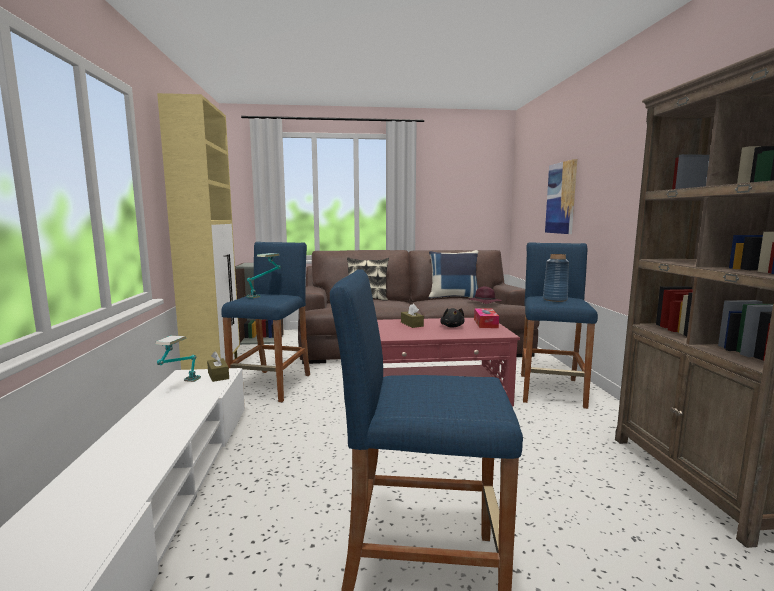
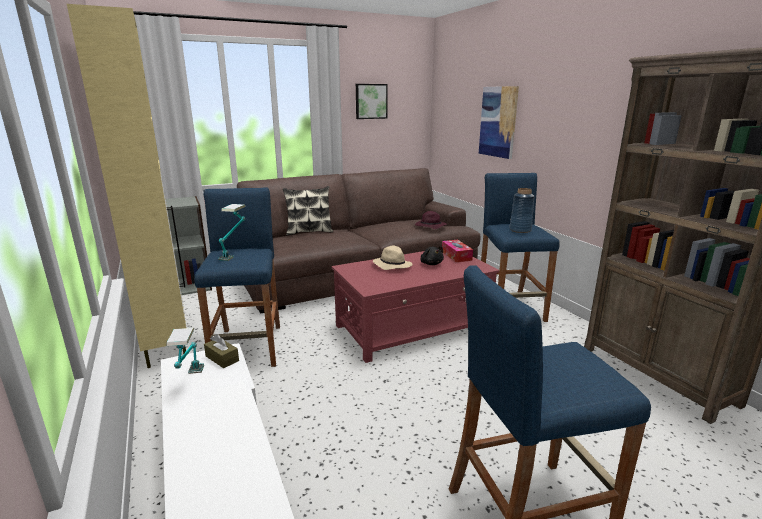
camera: 20 degrees left, 10 degrees up
(412, 324) = (392, 265): brown tissue box -> beige hat
(447, 187) = (371, 101): none -> picture
(453, 297) = (393, 220): blue pillow -> none

